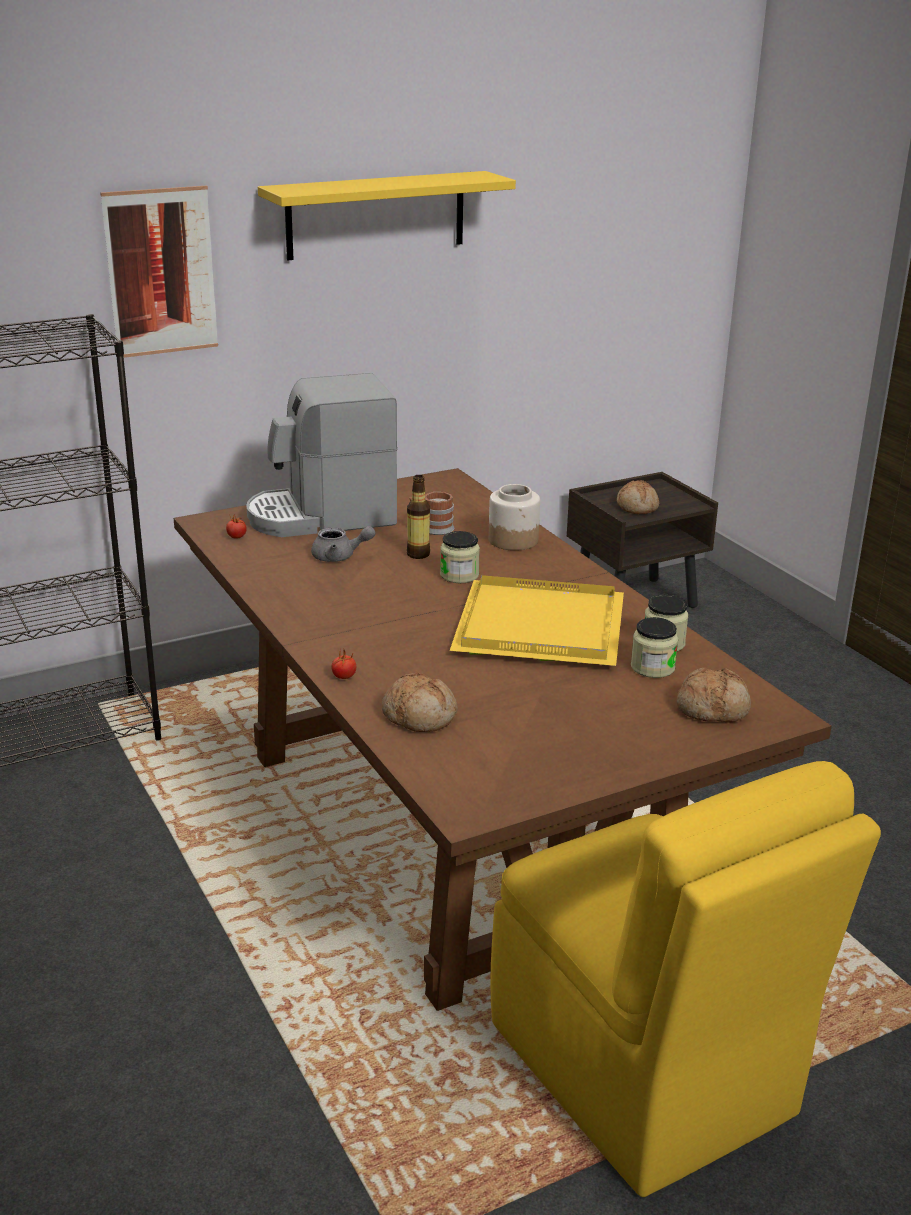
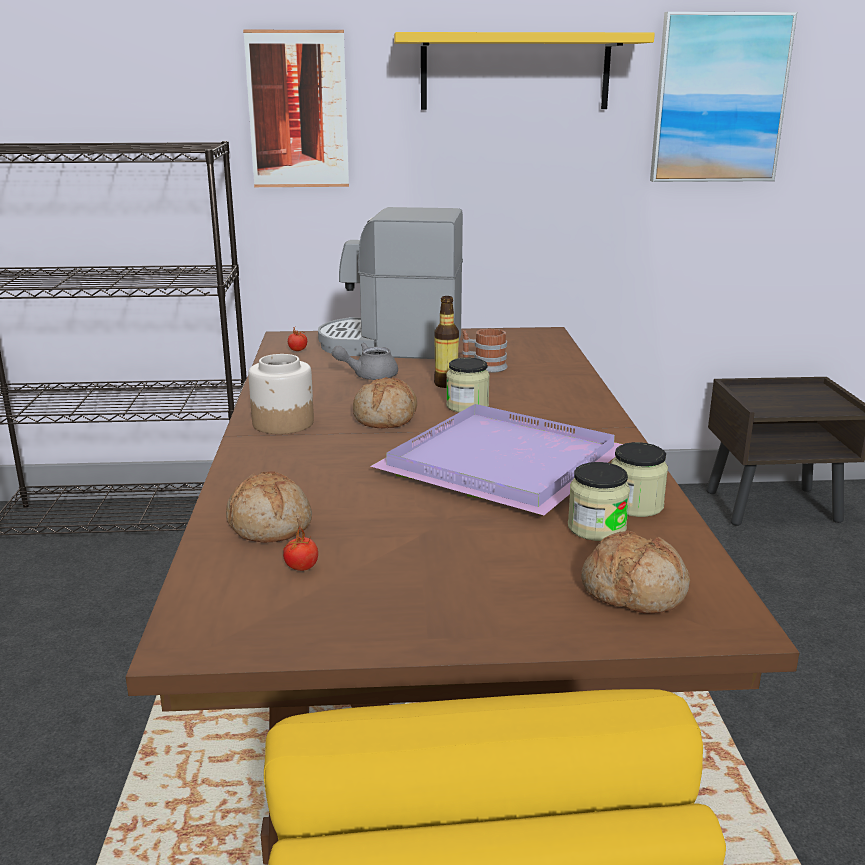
camera: 25 degrees right, 5 degrees down
(339, 557) = (368, 376): grey teapot -> grey teapot turned 135 degrees clockwise
(344, 677) = (242, 473): tomato -> tomato (301, 568)
(513, 540) = (557, 386): jar -> jar (284, 423)
(543, 626) = (507, 463): yellow tray -> purple tray
(558, 225) = (719, 99): none -> picture
(637, 507) = (779, 403): bread -> bread (387, 418)

